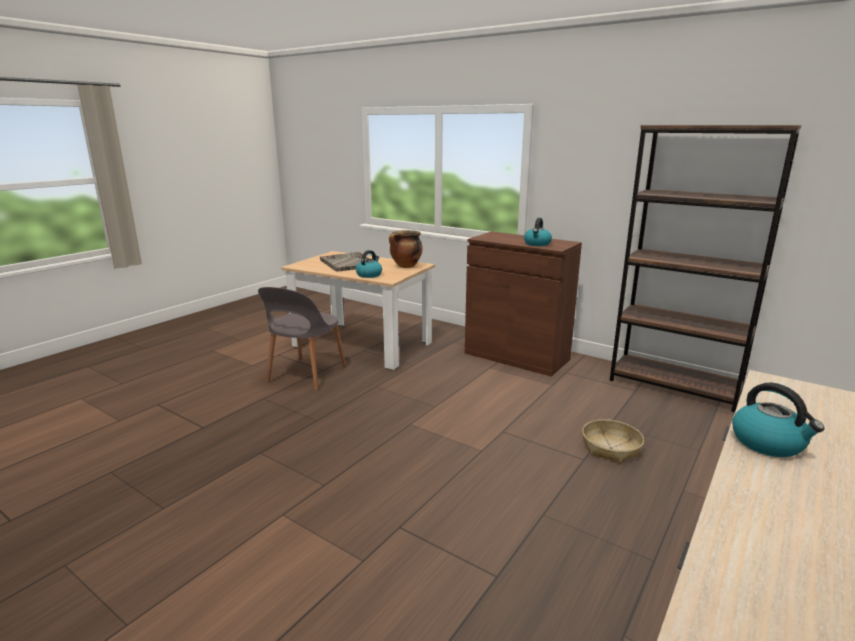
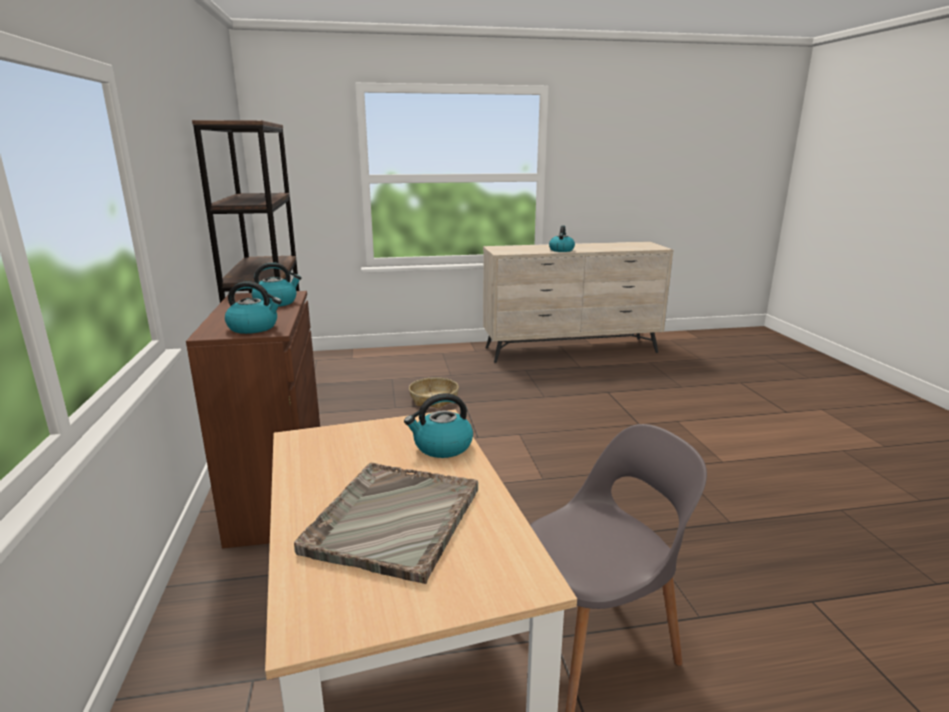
camera: 135 degrees left, 0 degrees up
(405, 266) = (331, 446): cooking pot -> none
(491, 237) = (254, 327): none -> kettle

